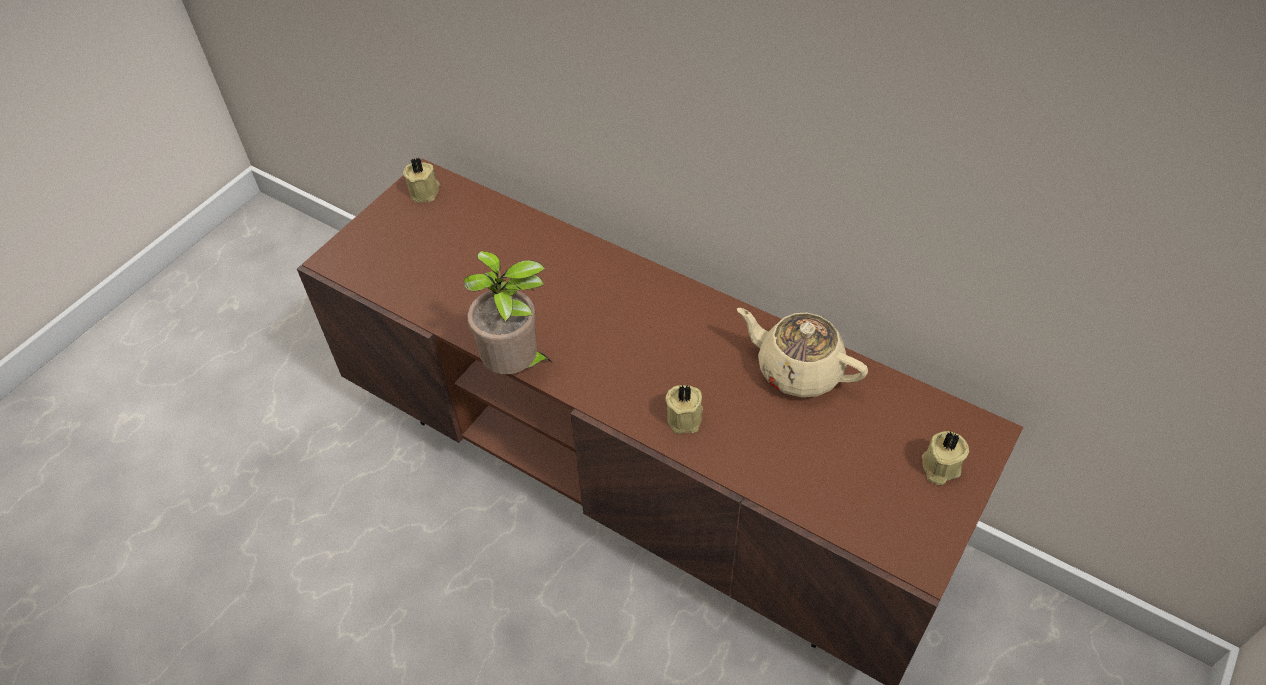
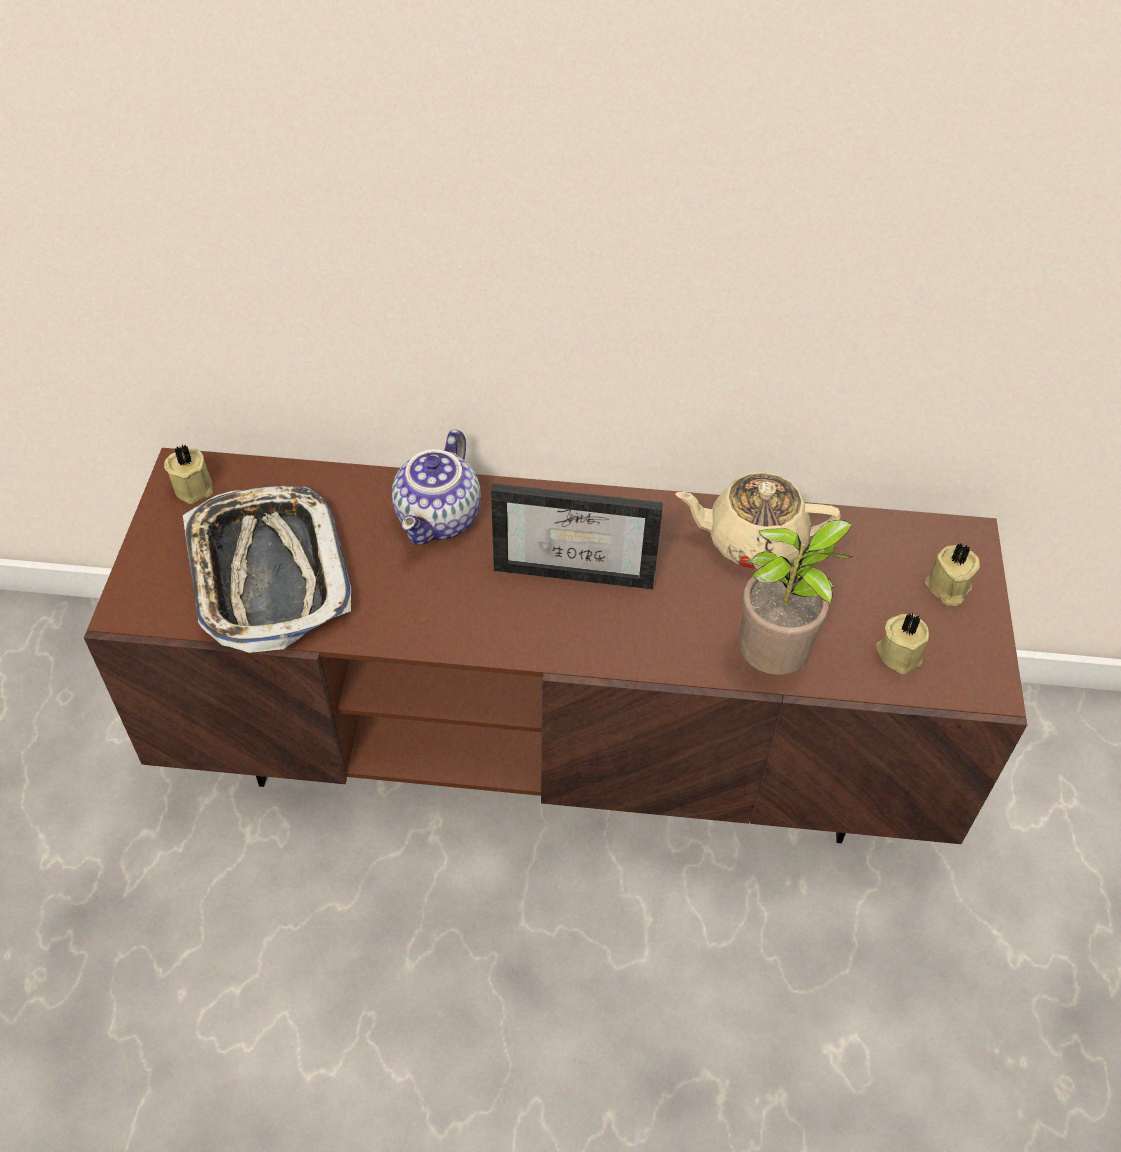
camera: 30 degrees left, 0 degrees up
(433, 267) = (267, 574): none -> tray
(516, 367) = (447, 653): potted plant -> potted plant (775, 662)
(572, 270) = (440, 520): none -> teapot
(651, 338) = (578, 564): none -> picture frame
(686, 417) = (671, 635): beige candle -> beige candle (900, 653)

